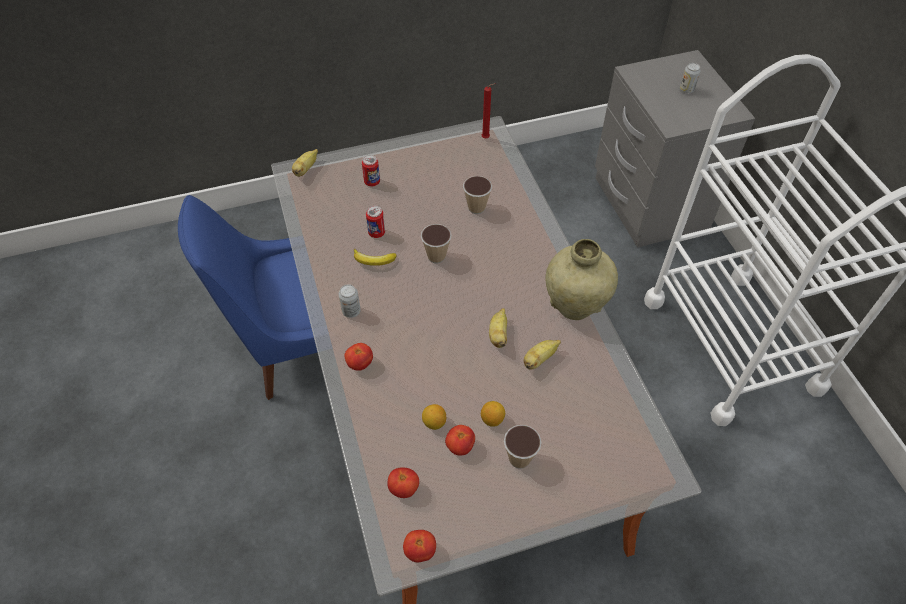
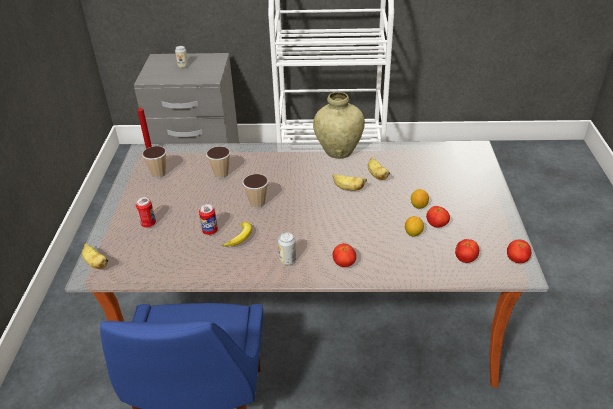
camera: 70 degrees left, 15 degrees down
(519, 458) = (453, 200): cup -> cup (158, 173)

